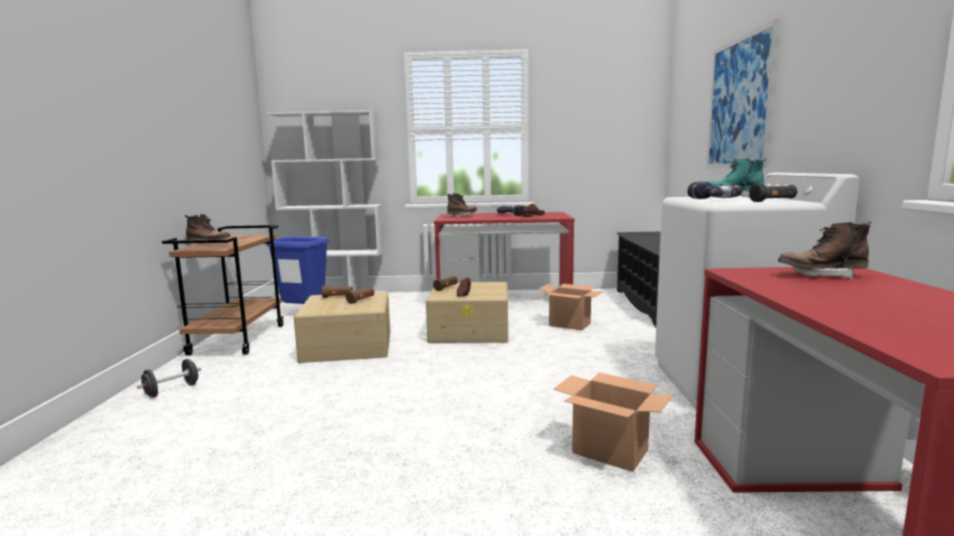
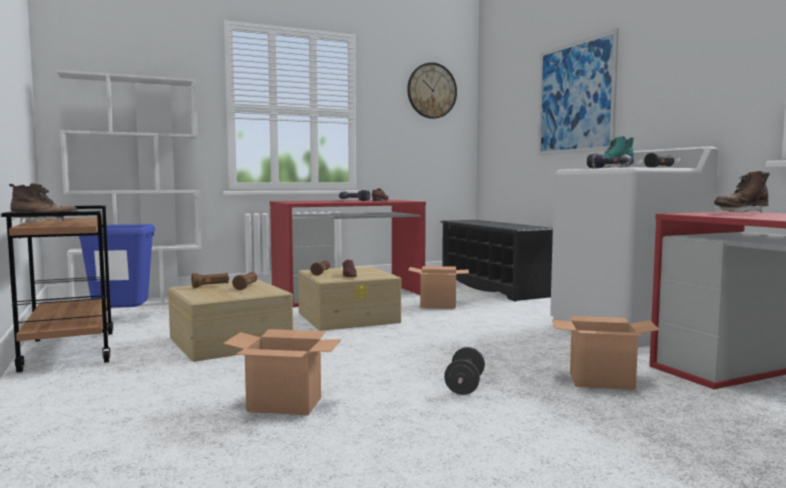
camera: 25 degrees left, 5 degrees down
(172, 390) = (59, 405): black dumbbell -> black dumbbell (465, 386)
(302, 421) = (285, 404): none -> cardboard box
(462, 216) = (306, 201): brown boot -> none
(612, 98) = (431, 91): none -> wall clock

